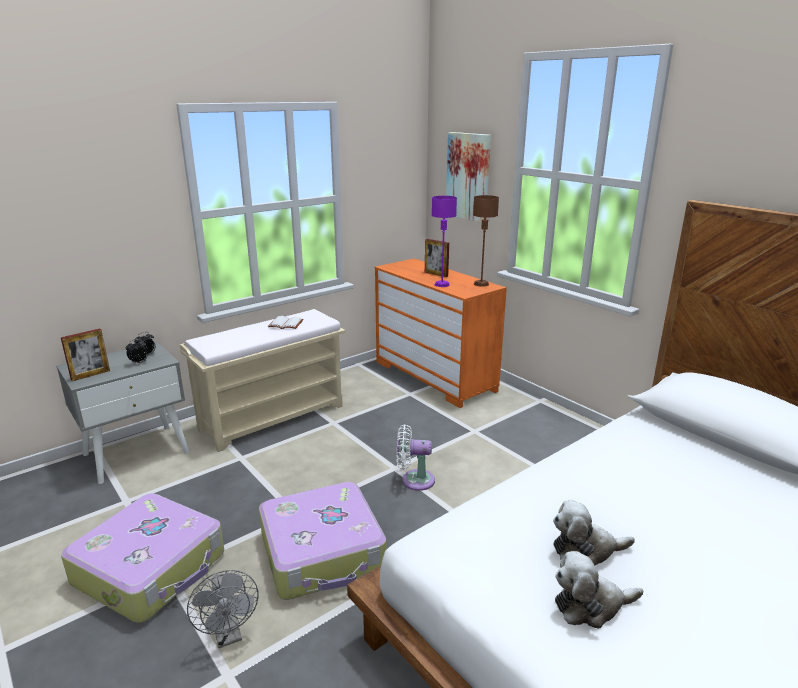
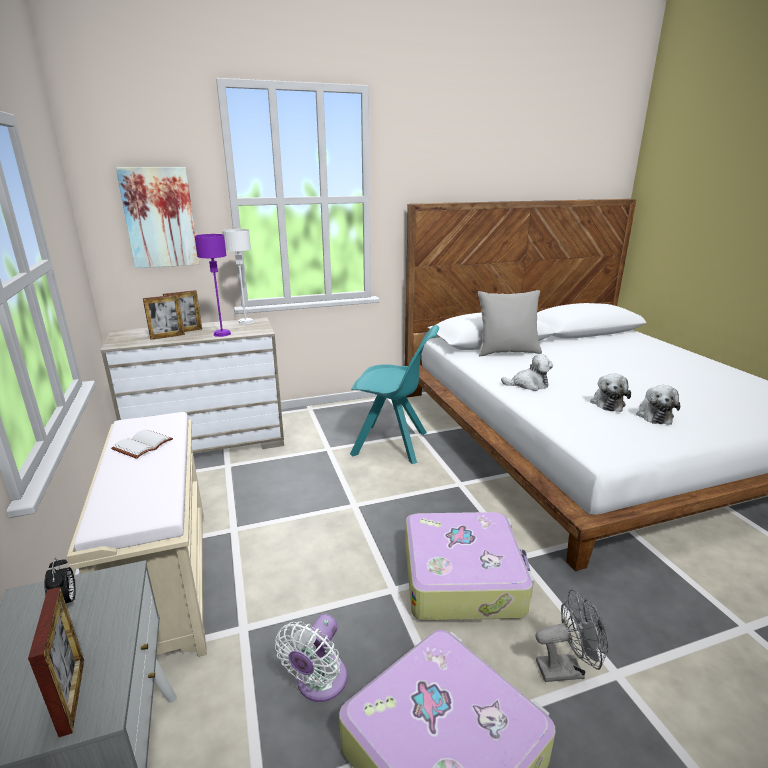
camera: 70 degrees left, 0 degrees up
(139, 363) = (93, 613): alarm clock -> none
(414, 480) = (380, 498): white fan -> white fan (319, 683)
(418, 273) = (167, 336): none -> picture frame
(435, 376) = (209, 443): orange dresser -> beige dresser
(481, 284) = (246, 322): brown table lamp -> white table lamp
(517, 466) = (392, 444): none -> turquoise chair
(589, 477) = (528, 385): none -> plush toy
(702, 451) = (507, 352): none -> grey pillow

